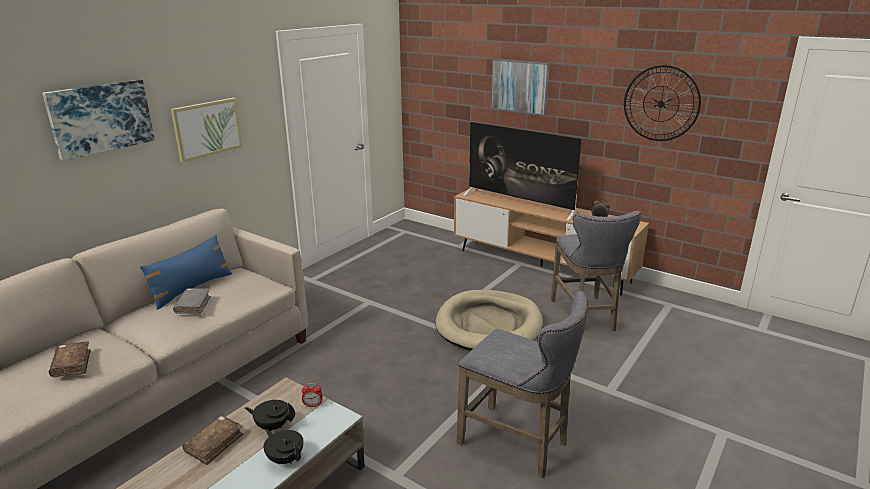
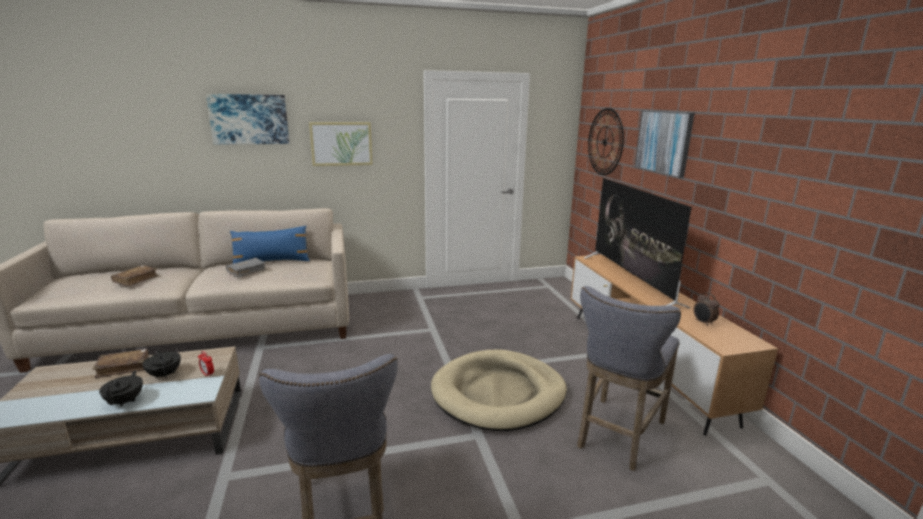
camera: 40 degrees right, 5 degrees down
(661, 103) = (820, 169): wall clock -> wall clock (605, 142)

